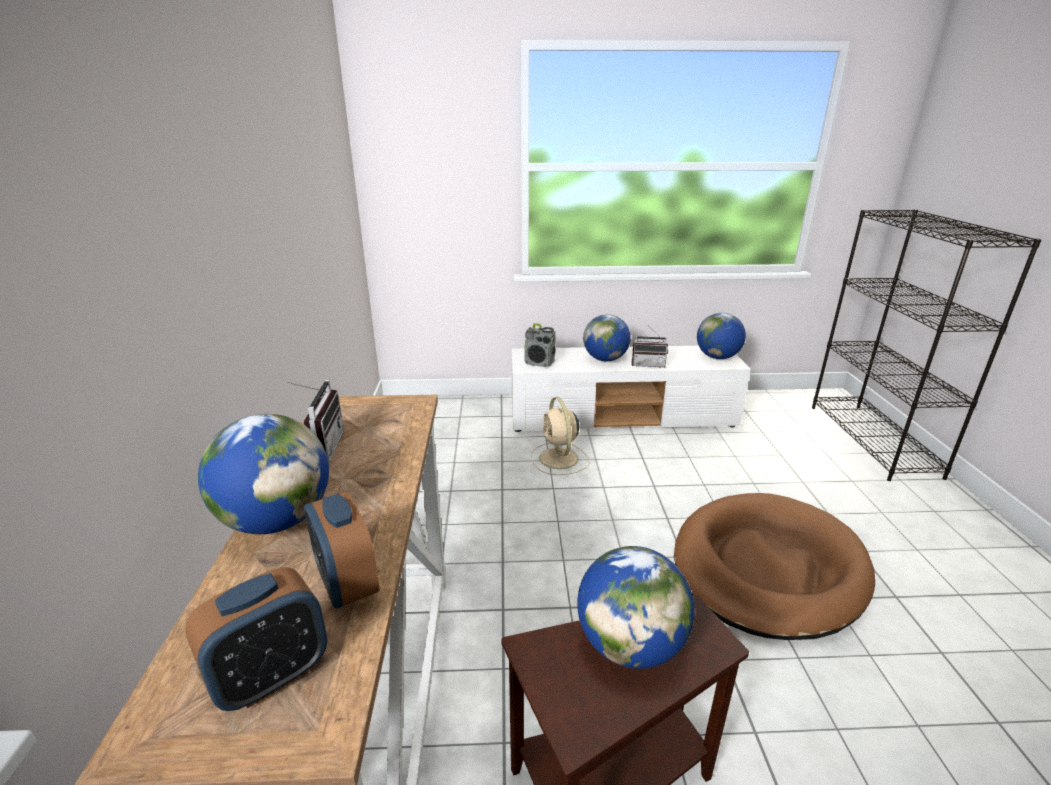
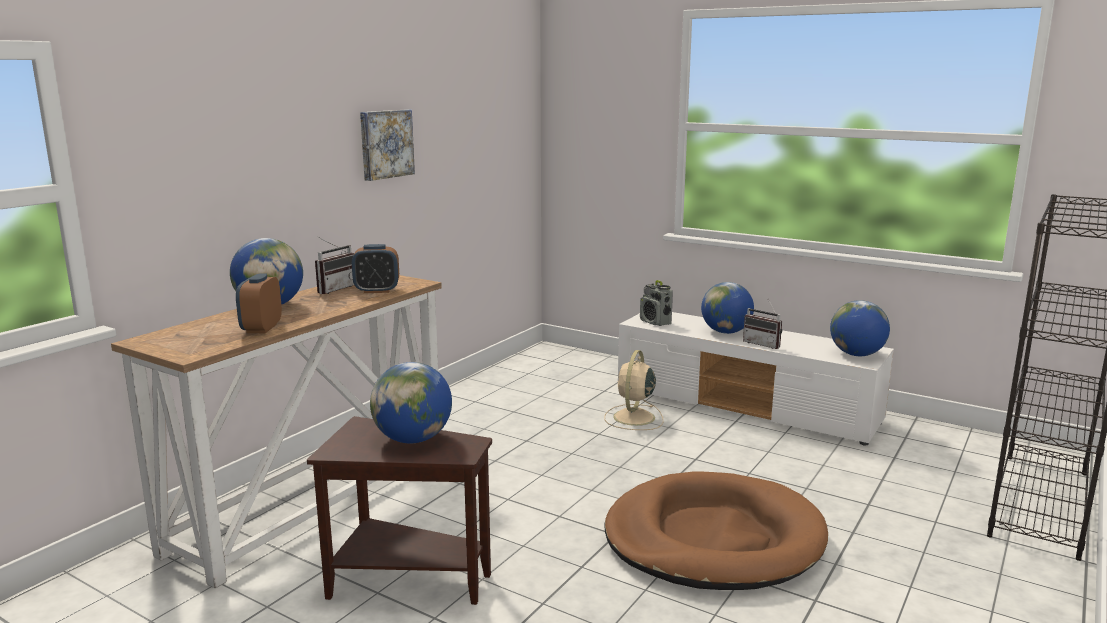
camera: 35 degrees right, 10 degrees down
(267, 217) = (385, 144): none -> picture
(271, 676) = (196, 340): alarm clock -> alarm clock (377, 290)

